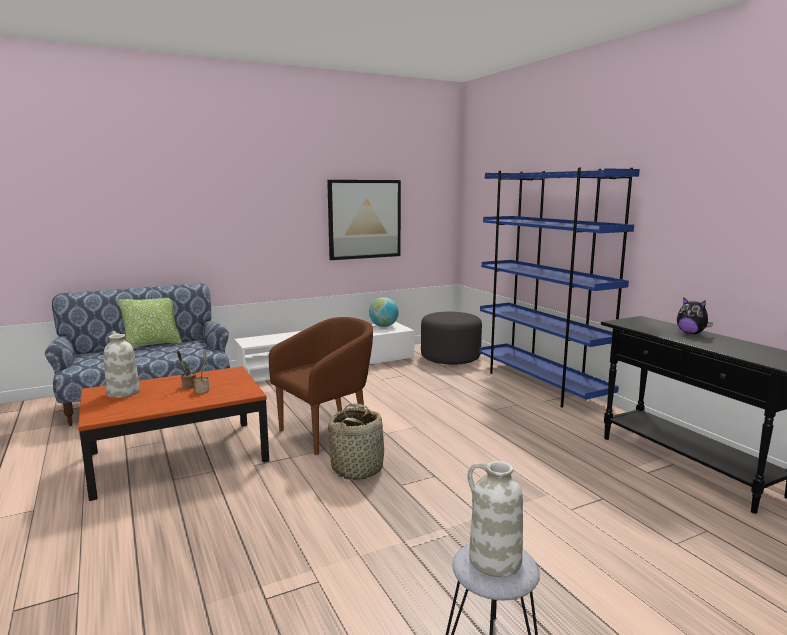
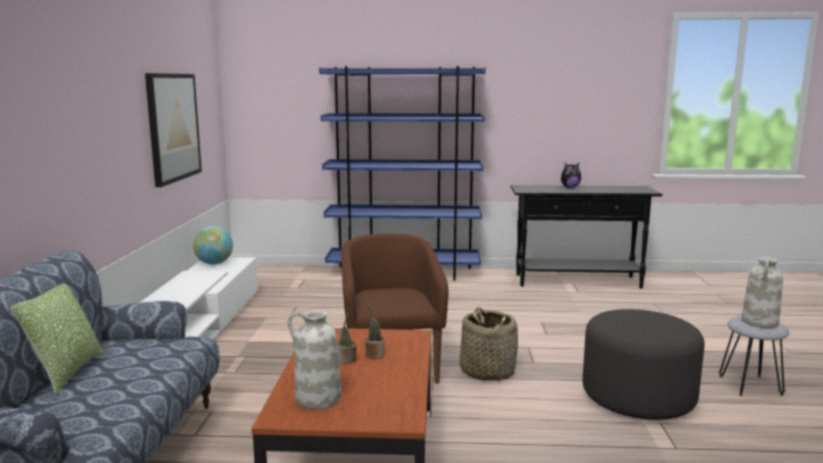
camera: 60 degrees left, 0 degrees up
(450, 357) = (282, 279): grey ottoman -> grey ottoman (637, 396)

